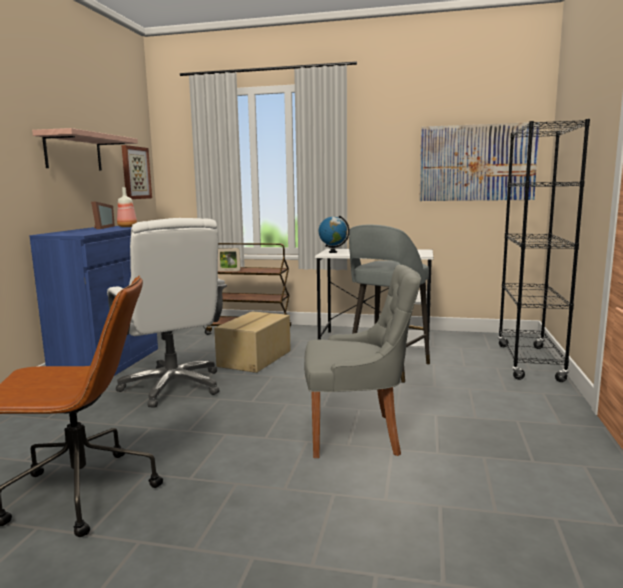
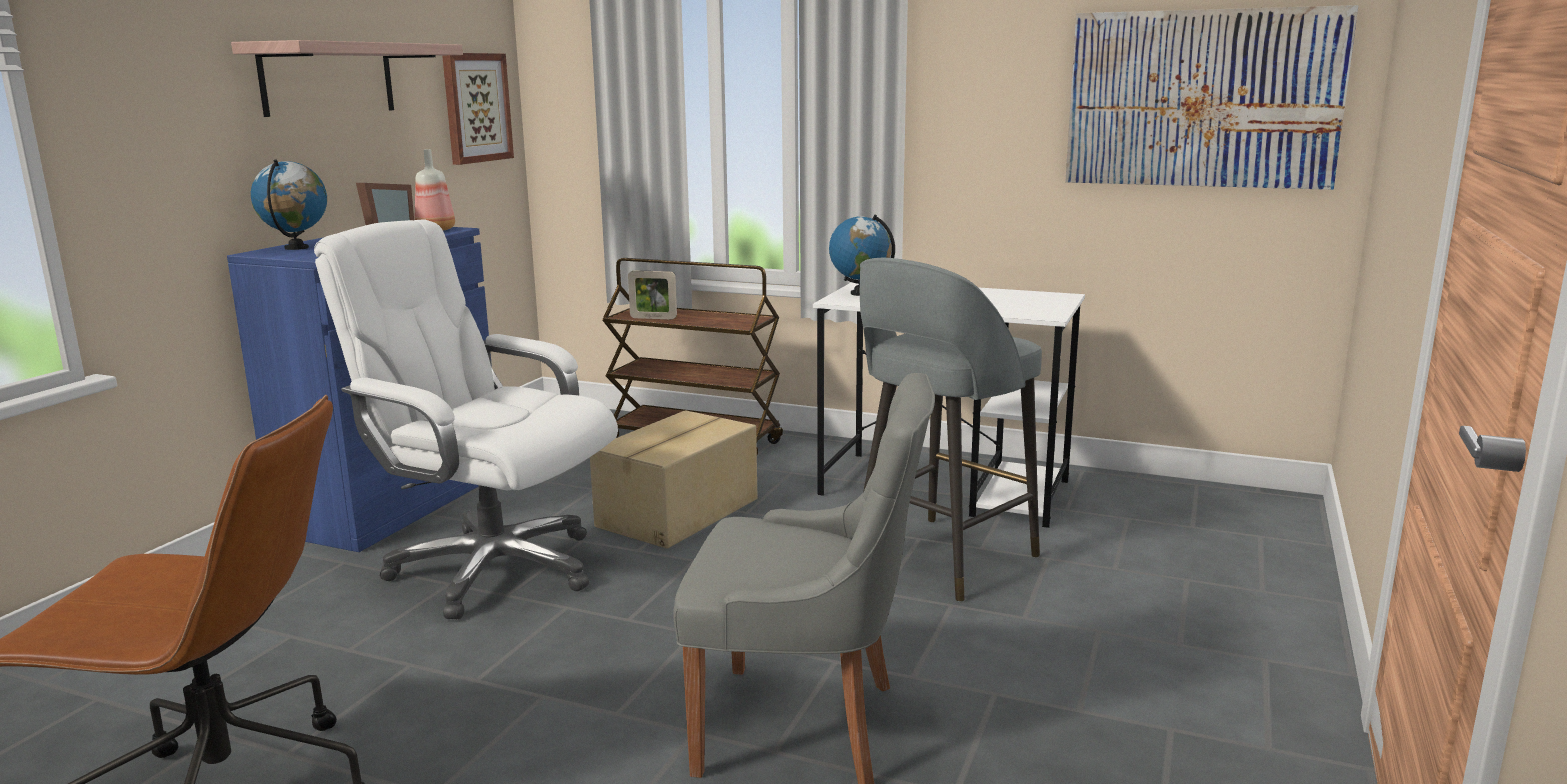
camera: 10 degrees right, 5 degrees up
(64, 232) = (297, 248): none -> globe
(173, 386) = (492, 569): white office chair -> white office chair turned 135 degrees clockwise
(529, 363) = (1269, 572): black bookcase -> none

